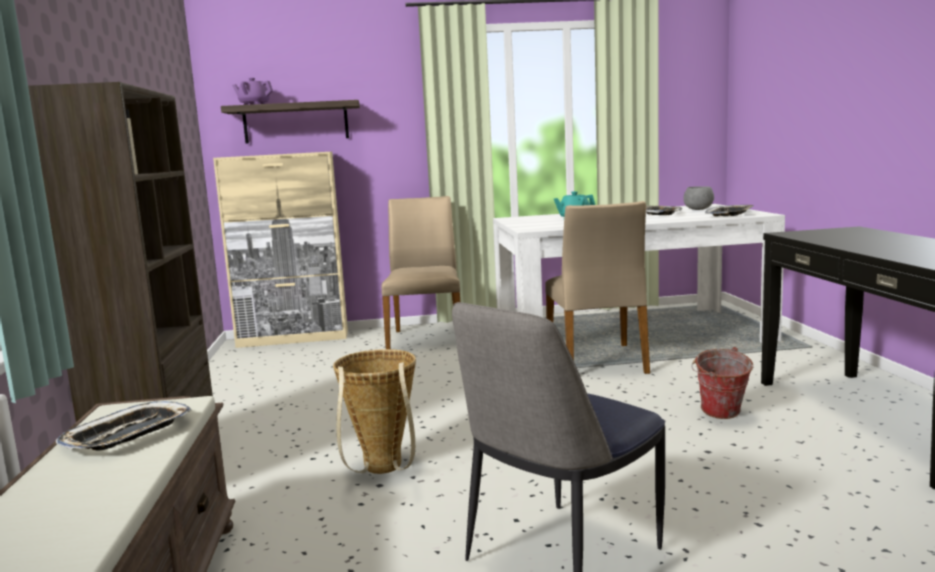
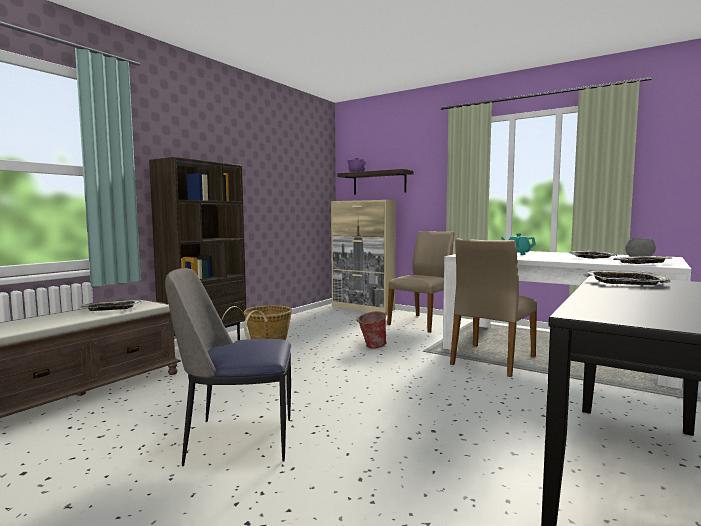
camera: 40 degrees right, 5 degrees down
(720, 416) = (495, 416): bucket -> bucket (371, 346)
(827, 236) = (624, 282): none -> tray

